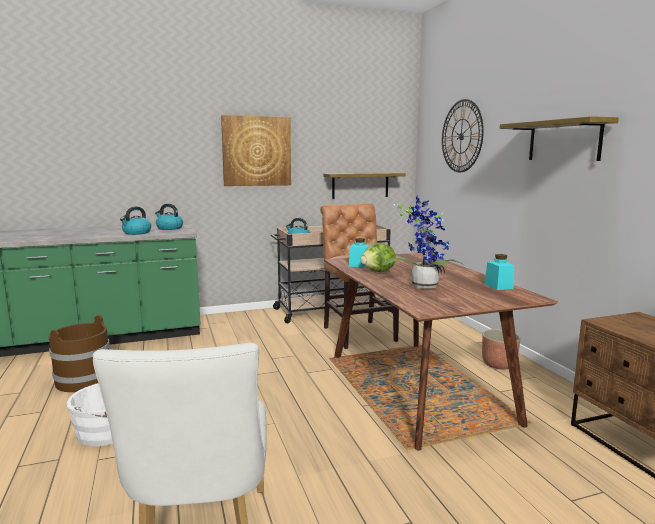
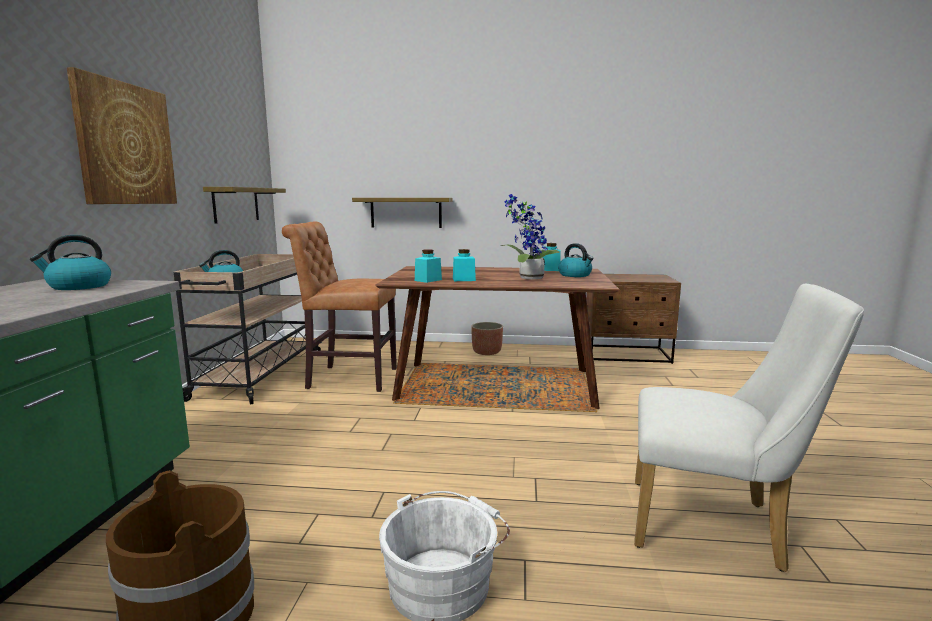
camera: 65 degrees left, 0 degrees up
(136, 233) = (63, 299): kettle -> kettle (575, 275)
(378, 271) = (464, 279): lettuce -> turquoise jar
(461, 136) = (363, 147): wall clock -> none
(564, 141) = (505, 154): shelf -> shelf (406, 212)

